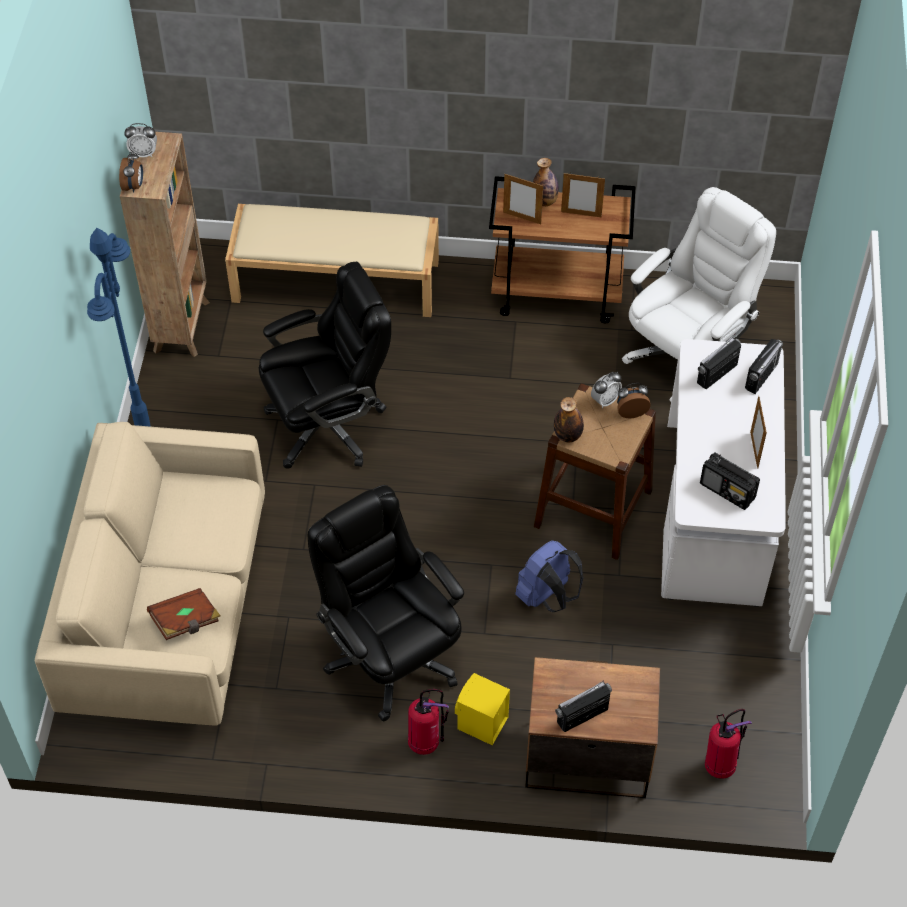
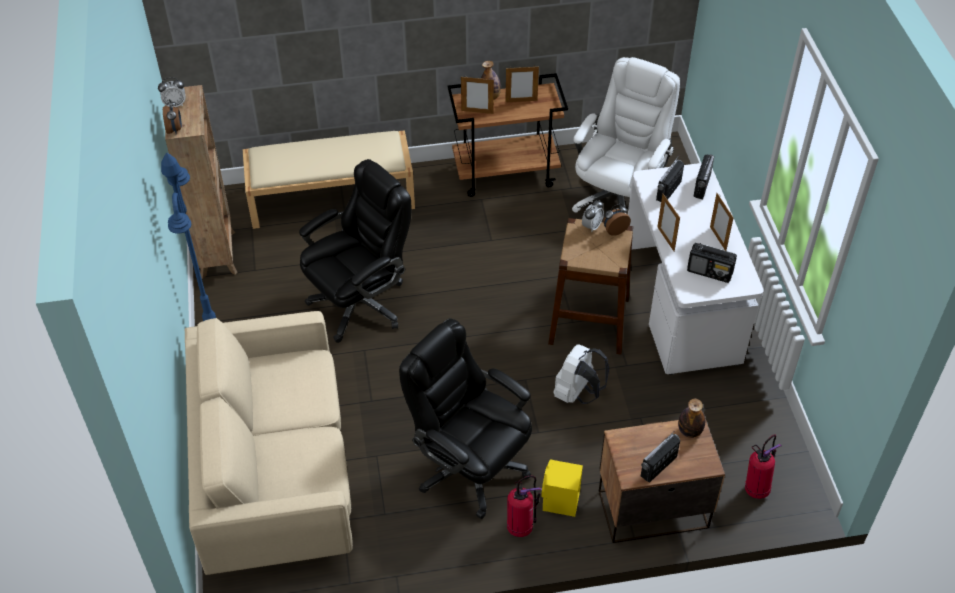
camera: 15 degrees left, 5 degrees down
(186, 621) = (305, 470): brown book -> none
(547, 596) = (577, 393): blue backpack -> white backpack
(568, 435) = (573, 257): bottle -> bottle (689, 431)
(689, 436) = (665, 239): none -> picture frame

